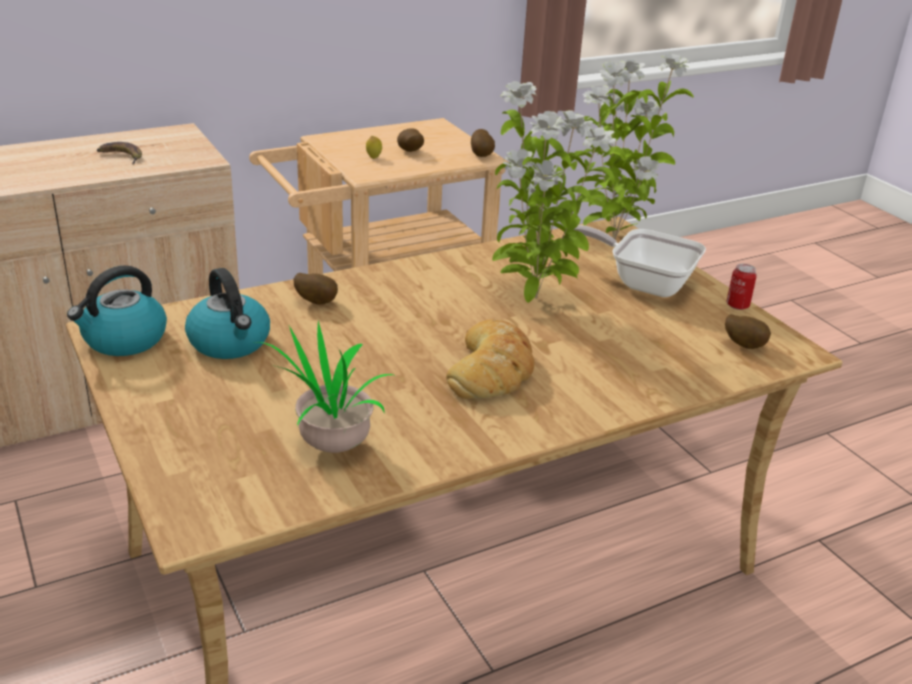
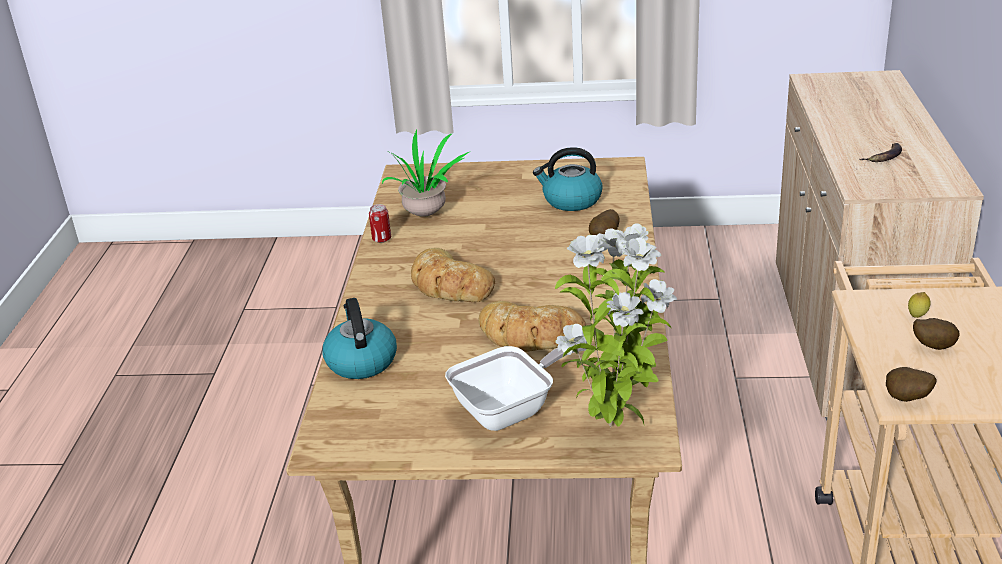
camera: 125 degrees right, 0 degrees up
(124, 340) = (604, 170): kettle -> kettle (361, 361)
(535, 300) = (530, 335): potted plant -> bread
(737, 305) = (423, 451): can -> can (382, 239)
(743, 345) = (362, 419): potato -> none

